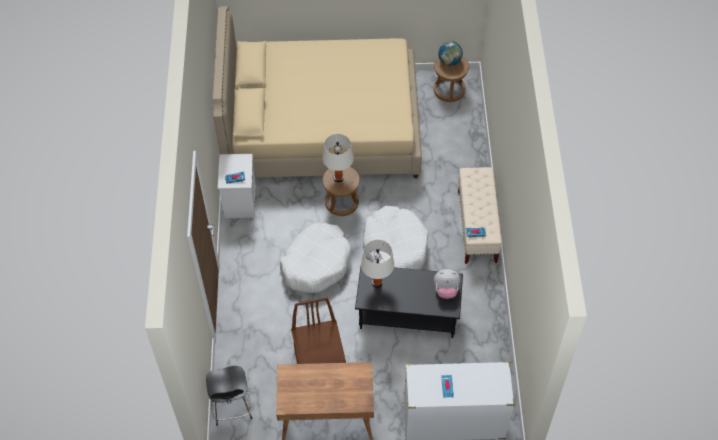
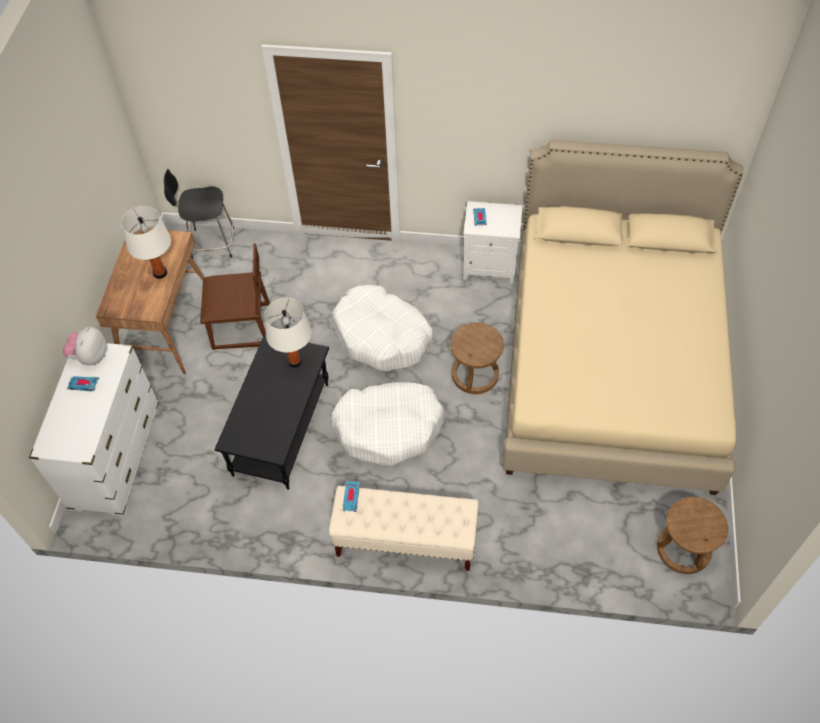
camera: 100 degrees right, 0 degrees up
(338, 178) = (479, 341): white table lamp -> white table lamp (160, 273)
(446, 290) = (261, 439): plush toy -> plush toy (90, 357)
(449, 61) = (706, 522): globe -> none

